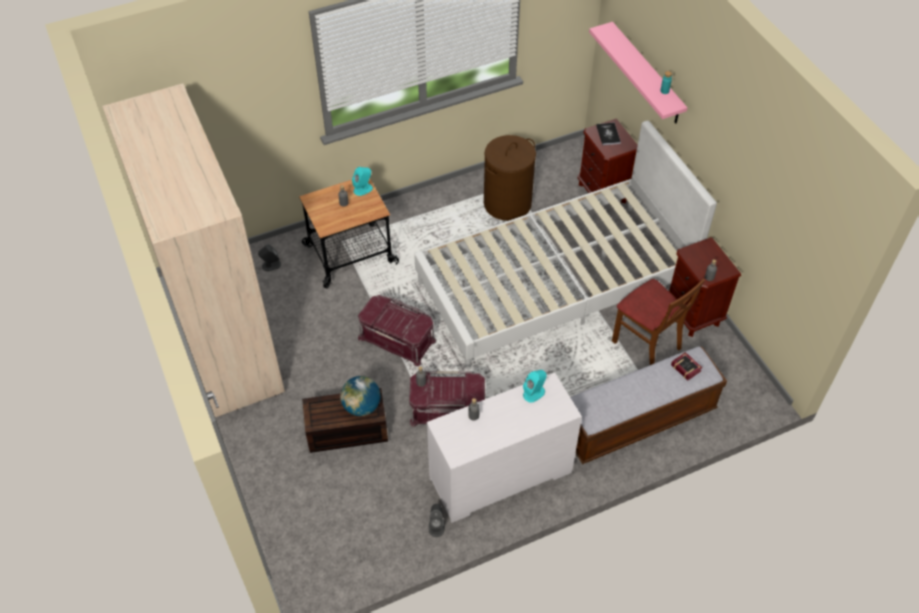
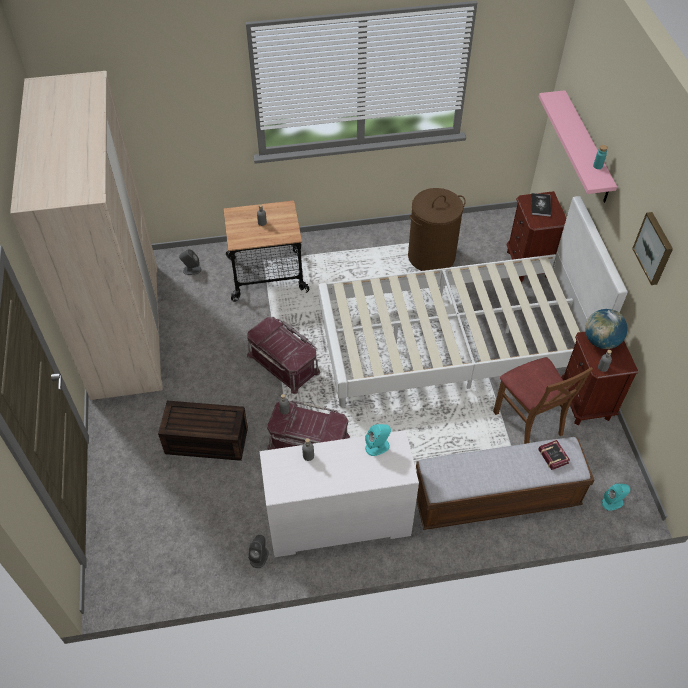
camera: 15 degrees right, 0 degrees up
(362, 406) = (219, 421): globe -> globe (601, 341)
(363, 189) = (285, 213): turquoise speaker -> turquoise speaker (612, 502)
(737, 159) = (654, 248): none -> picture

